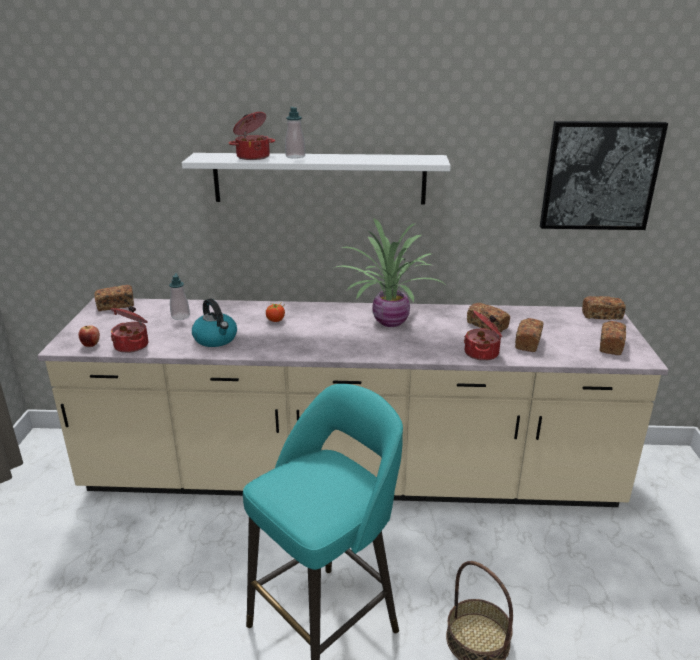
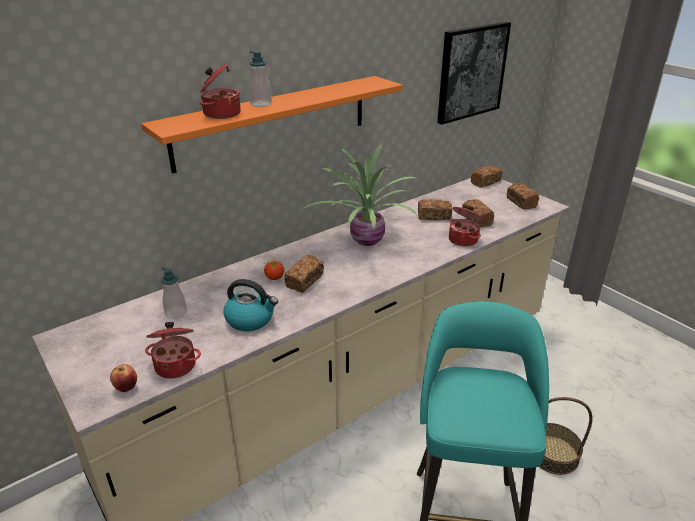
camera: 40 degrees left, 5 degrees up
(115, 305) = (79, 333): bread -> bread (305, 281)
(319, 178) = (273, 122): white shelf -> orange shelf

